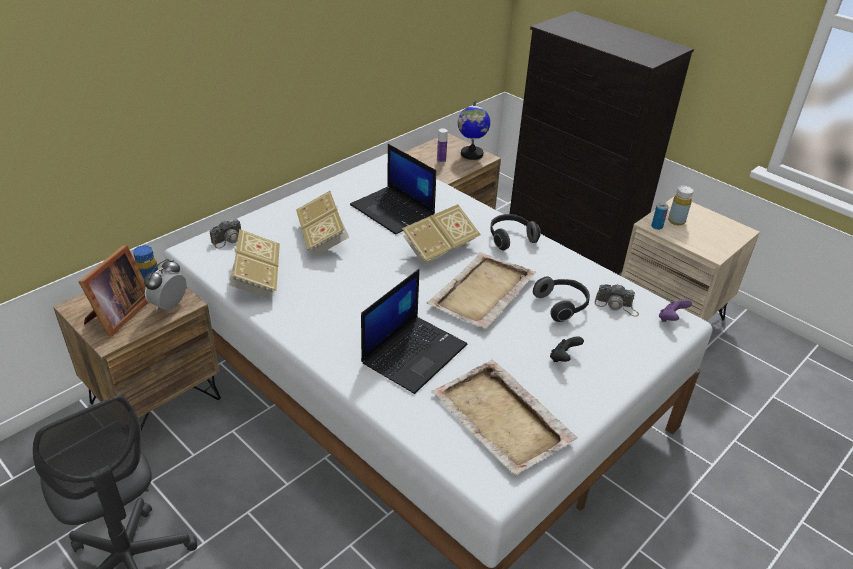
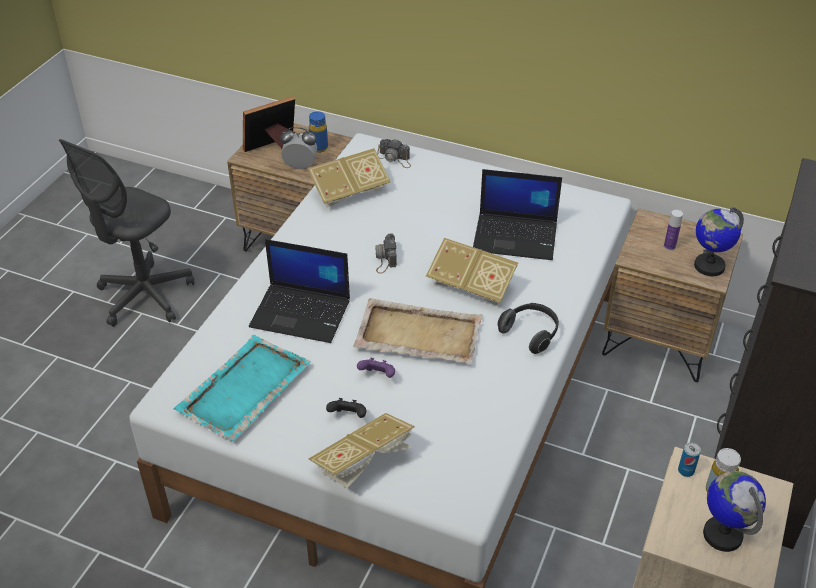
camera: 70 degrees right, 5 degrees up
(117, 315) = (275, 148): picture frame -> picture frame turned 150 degrees clockwise
(323, 237) = (435, 207): book -> book (364, 463)
(394, 211) = (516, 236): laptop -> laptop turned 105 degrees counterclockwise
(502, 419) = (243, 390): beige tray -> turquoise tray
(562, 305) = (433, 399): headphones -> none
(616, 306) = (461, 445): camera -> camera (385, 258)
(671, 319) = (466, 497): purple game controller -> purple game controller (378, 376)
(712, 232) = (722, 534): none -> globe

